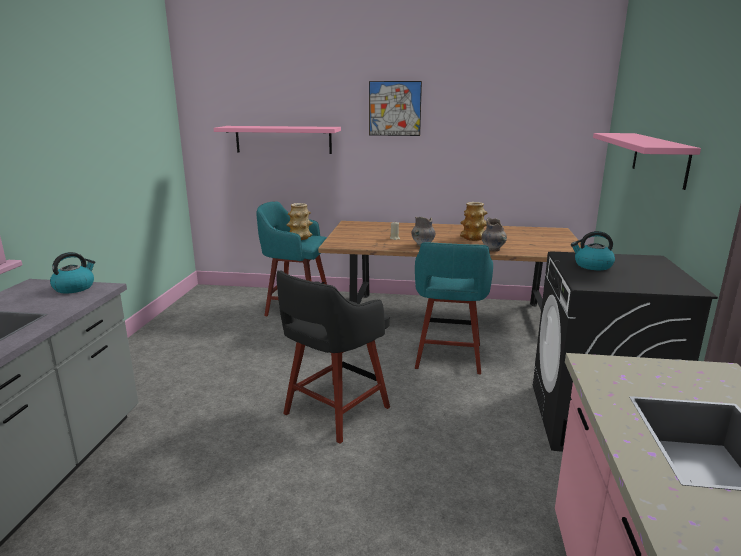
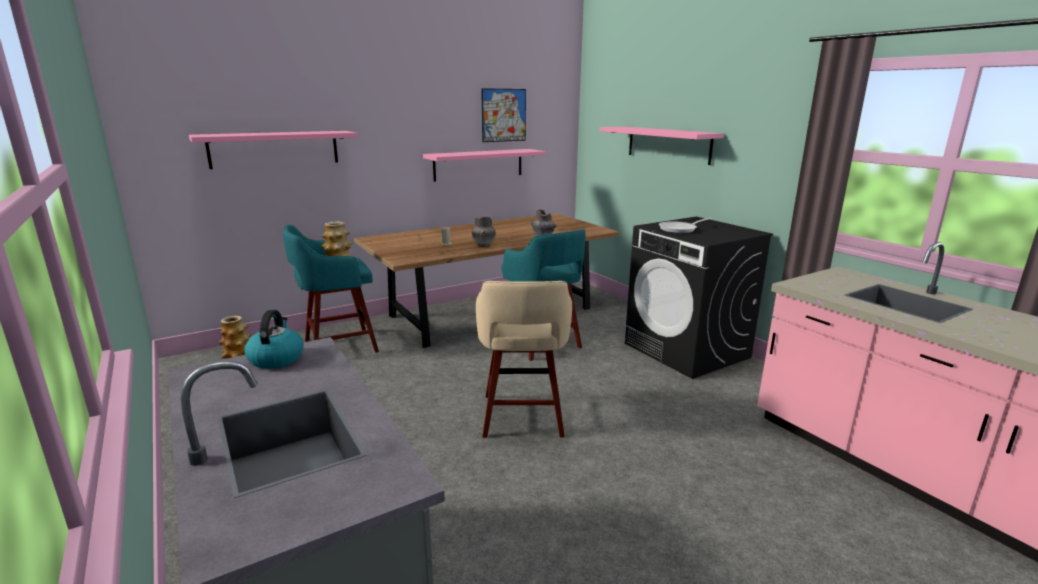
camera: 40 degrees left, 0 degrees up
(334, 412) = (522, 417): black stool -> beige stool
(394, 108) = (403, 109): picture -> picture (503, 115)
(470, 166) = (478, 164): none -> pink shelf
(473, 238) = (509, 232): vase -> vase (238, 355)
(592, 266) = (680, 229): kettle -> frying pan

